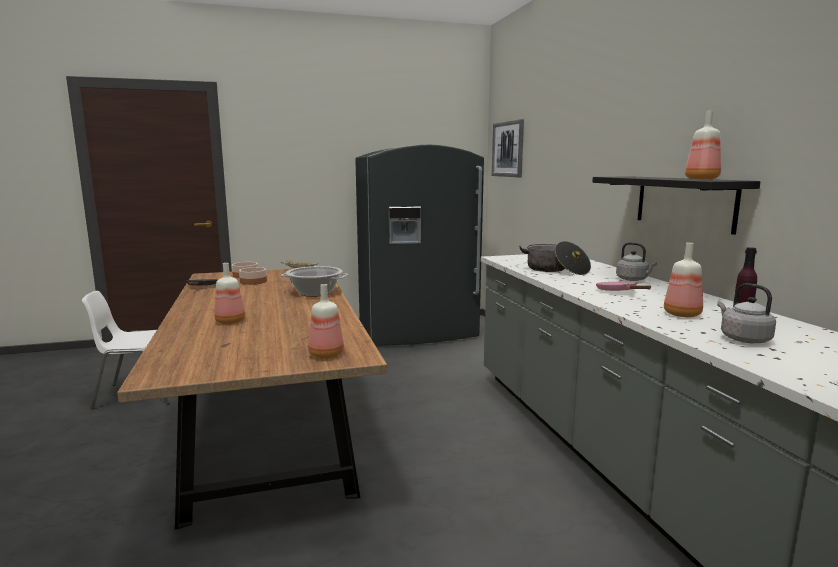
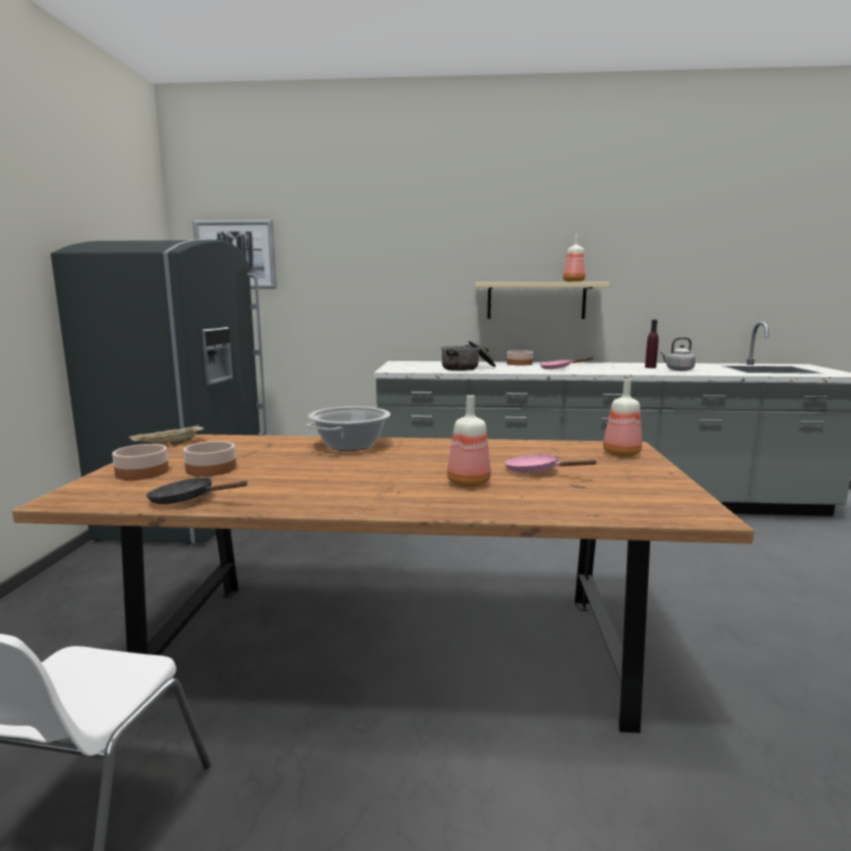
camera: 70 degrees left, 0 degrees up
(260, 334) = (537, 472): none -> pink frying pan
(633, 279) = (519, 363): grey kettle -> bowl
(683, 314) = (625, 369): bottle -> none
(684, 202) = (536, 300): black shelf -> beige shelf

